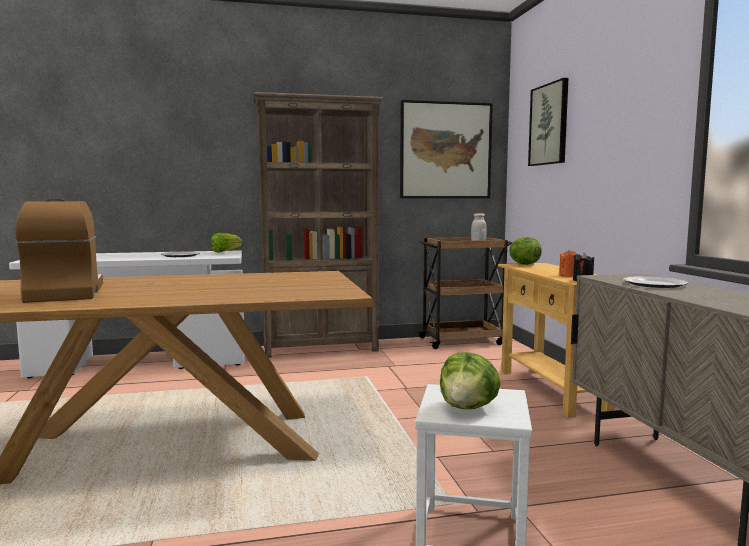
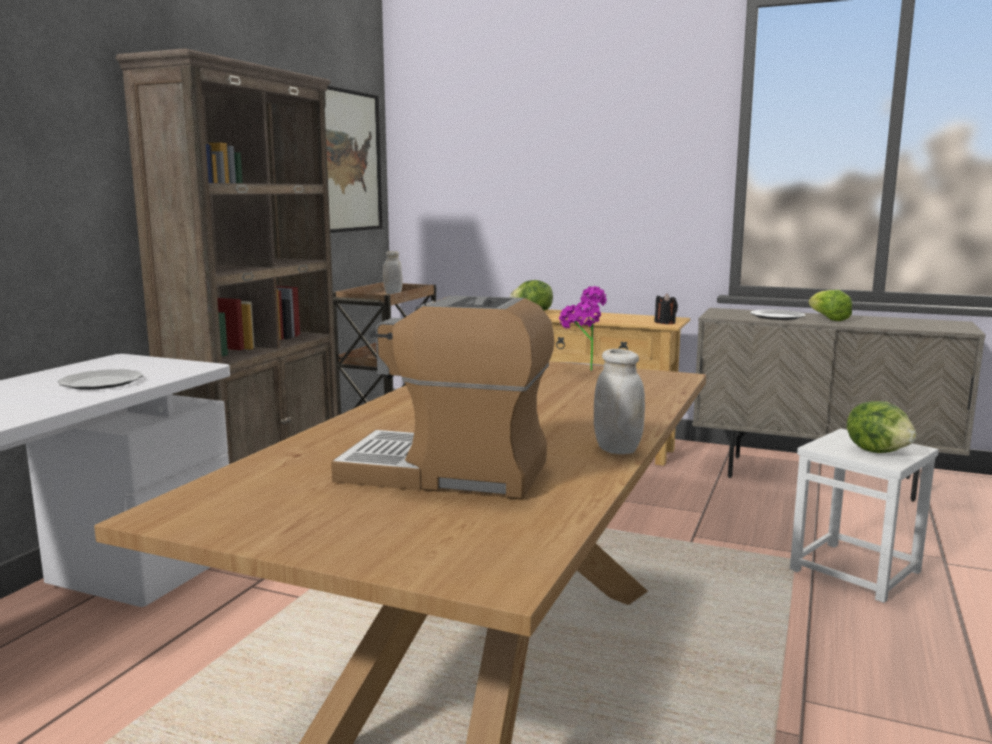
camera: 55 degrees left, 5 degrees up
(128, 303) = (617, 449): none -> white jar
(225, 251) = (119, 360): lettuce -> lettuce (828, 319)
(325, 284) = (582, 371): none -> potted plant
(549, 124) = (490, 138): picture -> none
(568, 275) = (630, 319): orange candle -> none

